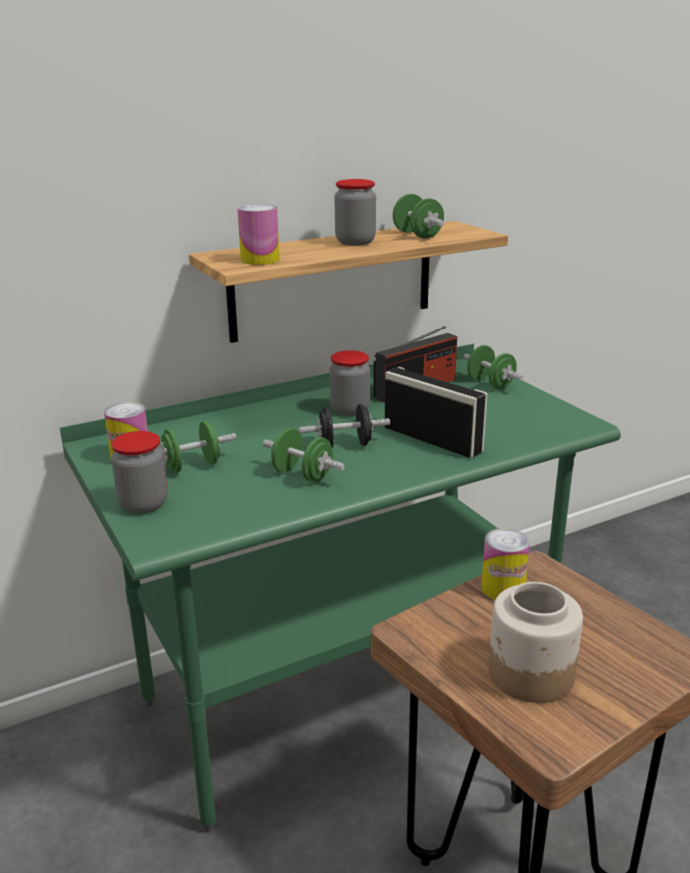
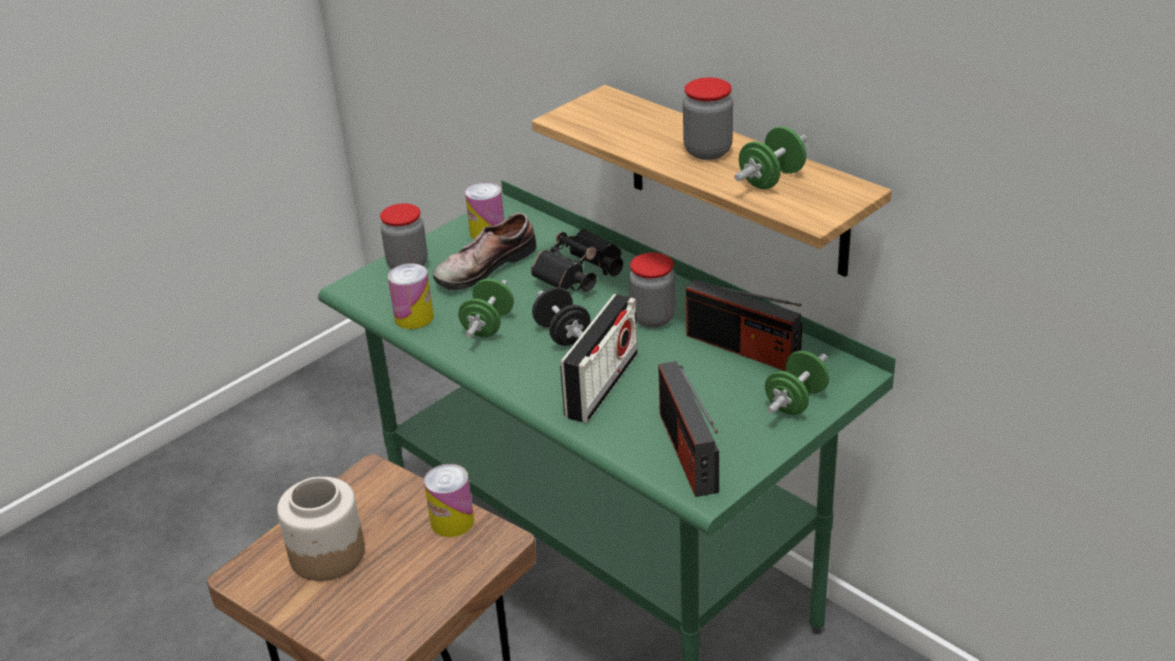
camera: 75 degrees right, 10 degrees up
(192, 466) = (482, 266): green dumbbell -> shoe
(260, 260) = (594, 122): can -> can (414, 317)
(260, 428) = (578, 278): none -> black binoculars
(536, 422) = (688, 452): none -> radio

